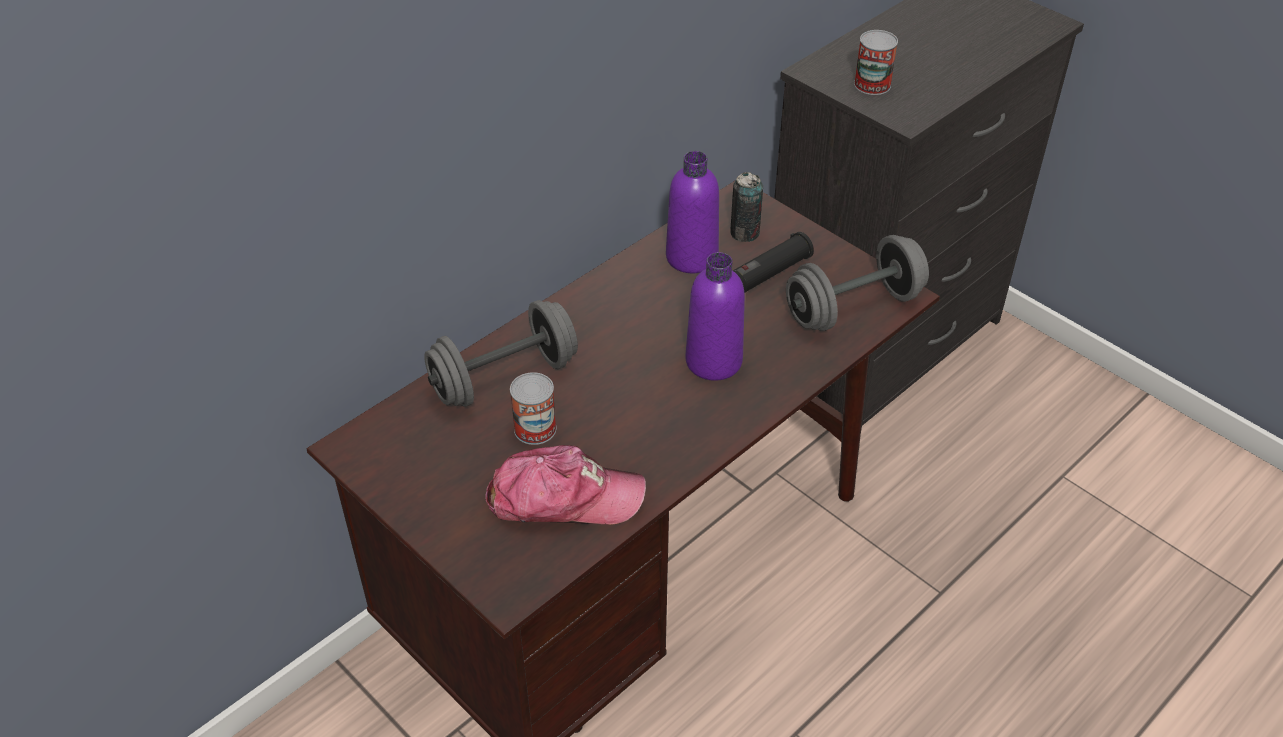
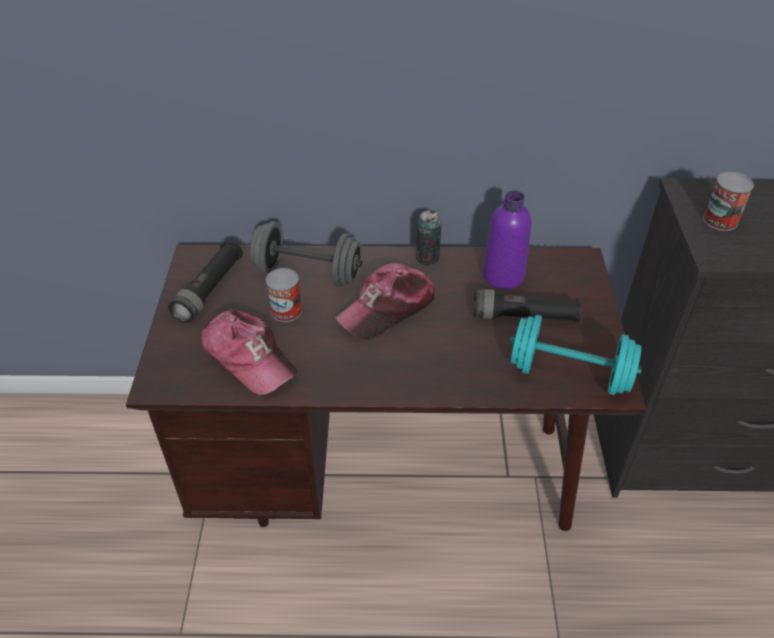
camera: 45 degrees right, 0 degrees up
(422, 466) = (210, 290): none -> black flashlight
(630, 358) = (387, 309): none -> cap
(713, 361) = (432, 344): purple bottle -> none
(744, 233) = (557, 282): can -> can (427, 258)
(853, 307) = (569, 374): grey dumbbell -> turquoise dumbbell

